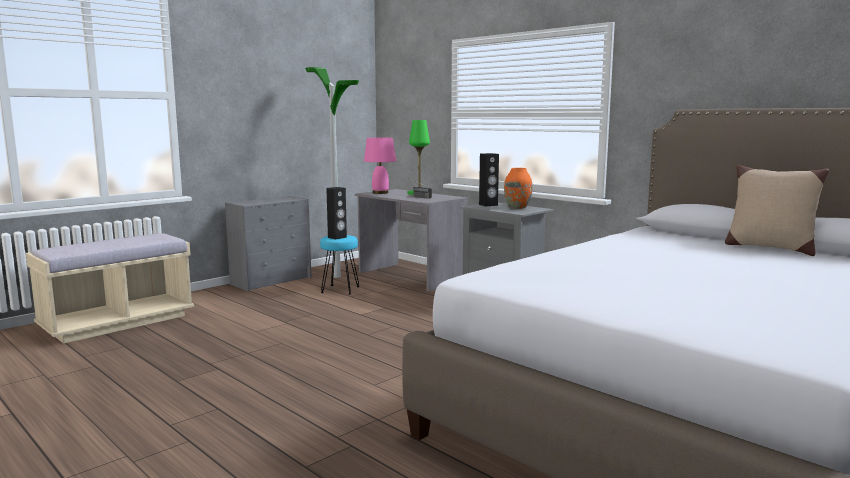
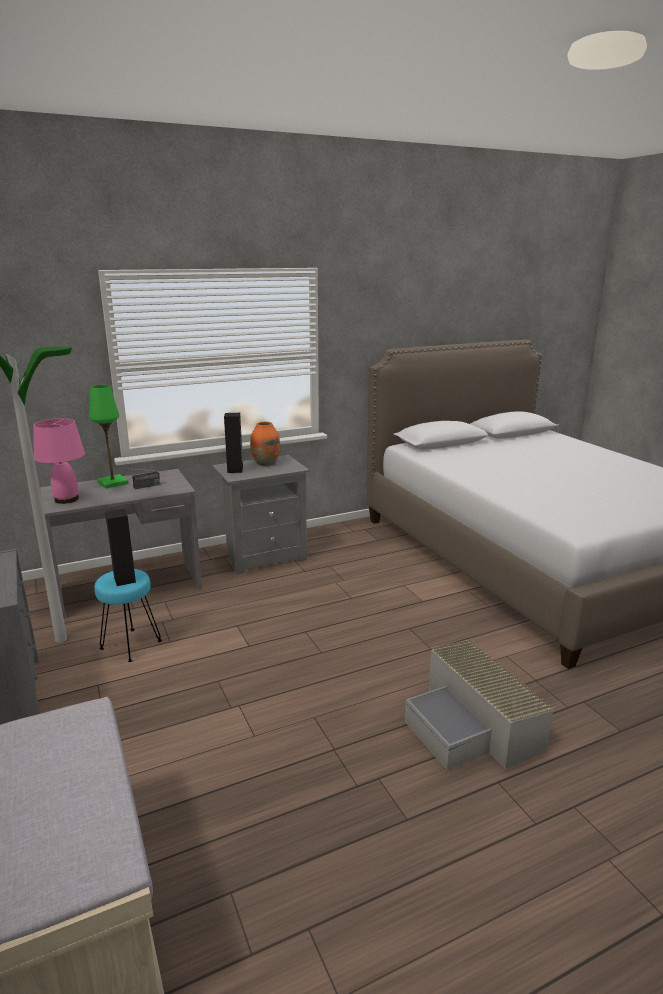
camera: 70 degrees left, 10 degrees up
(289, 394) = (473, 725): none -> grey storage box
(769, 248) = (499, 443): beige pillow -> none

